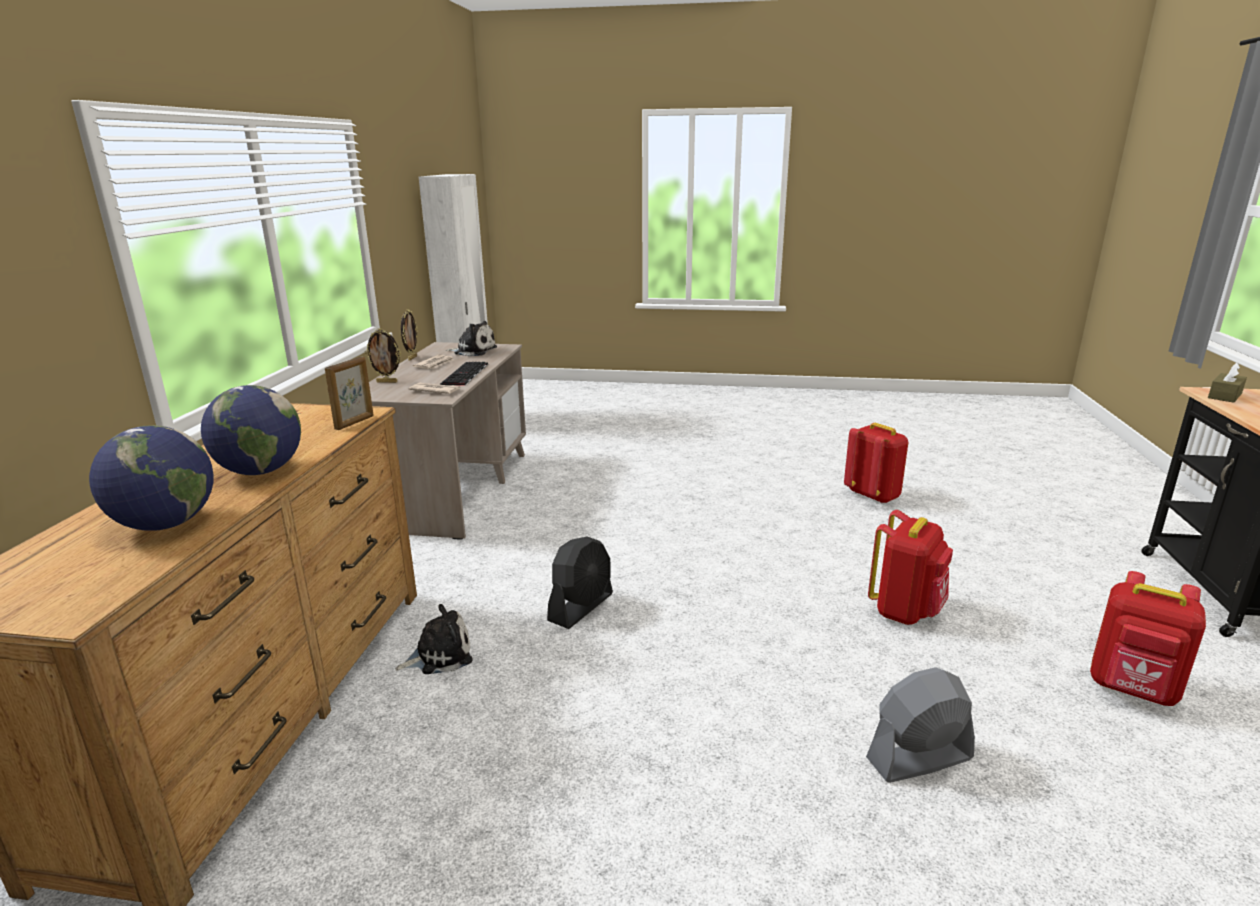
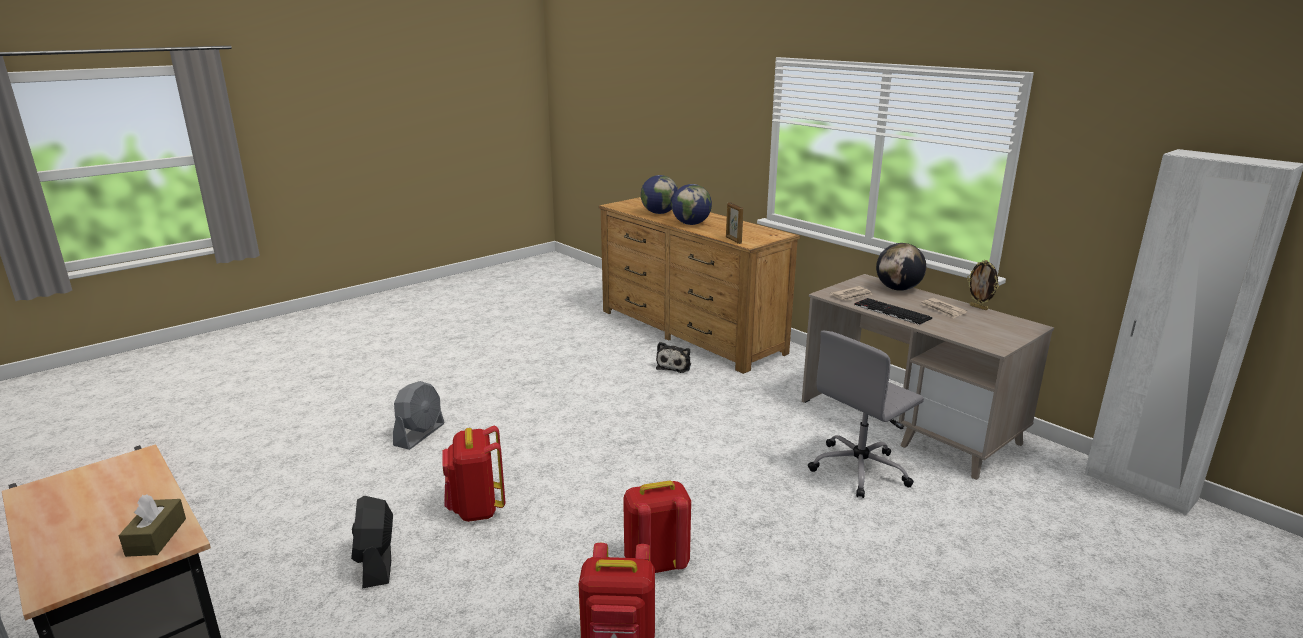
camera: 130 degrees right, 0 degrees up
(387, 382) = (898, 289): picture frame -> globe
(473, 351) = (986, 331): plush toy -> none
(564, 488) = (860, 469): none -> grey office chair
(581, 607) = (662, 409): black fan -> black fan (376, 563)
(1132, 690) = (298, 530): red backpack -> red backpack (656, 564)

